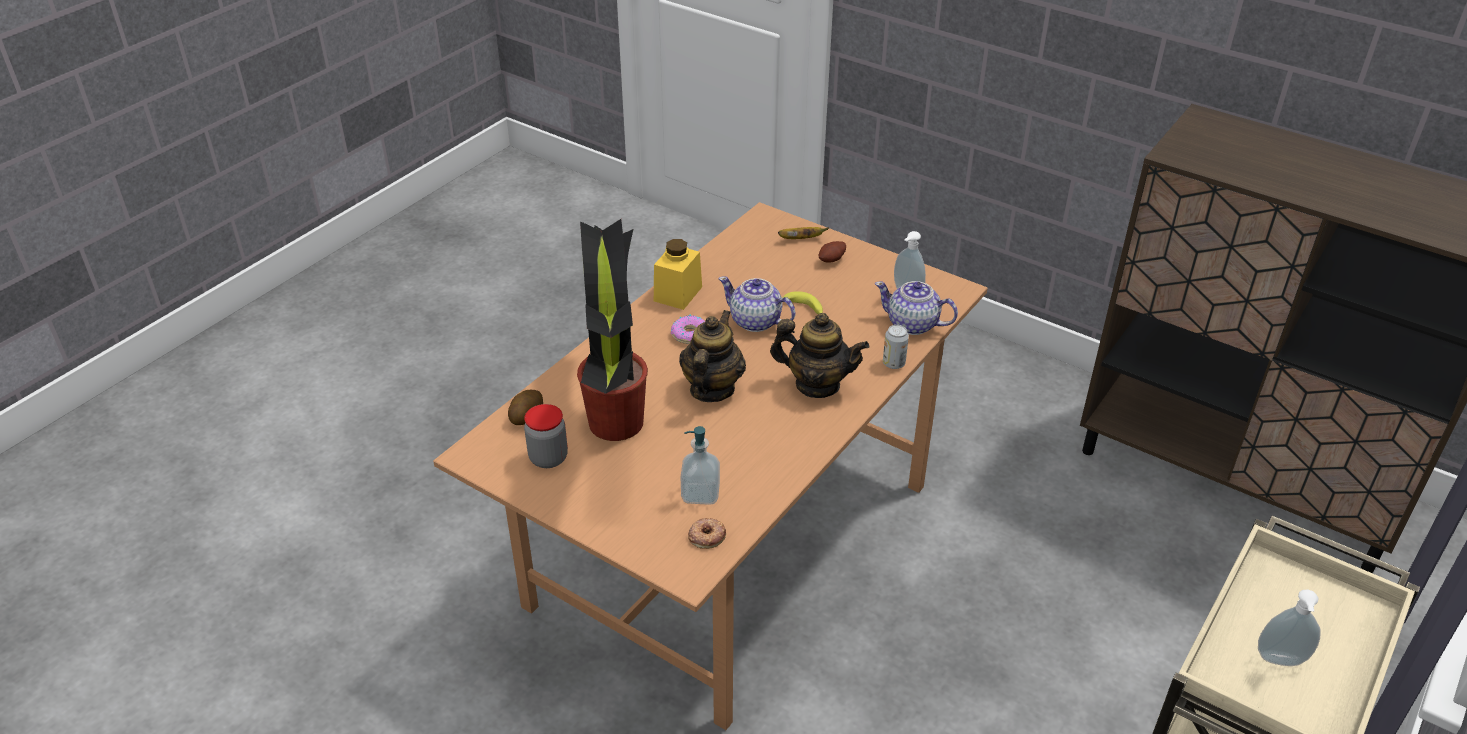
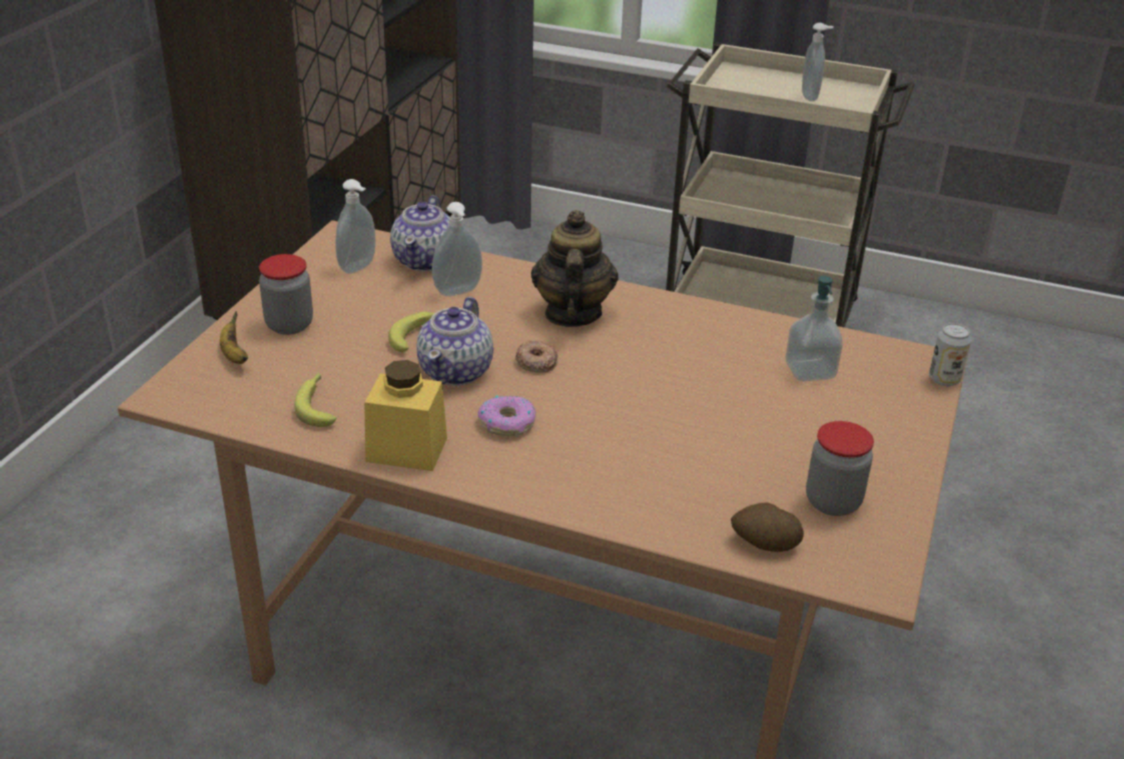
camera: 105 degrees left, 5 degrees down
(616, 419) = (722, 457): potted plant -> none
(706, 536) = (870, 358): donut -> donut (536, 361)
(711, 389) = (618, 388): teapot -> none
(736, 266) = (318, 405): none -> banana
(832, 260) = (289, 325): potato -> jar
(860, 334) = (459, 292): none -> soap dispenser
(893, 363) = (508, 268): can -> can (944, 379)

